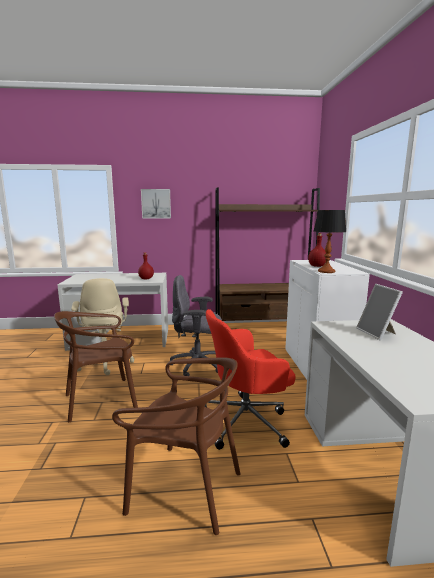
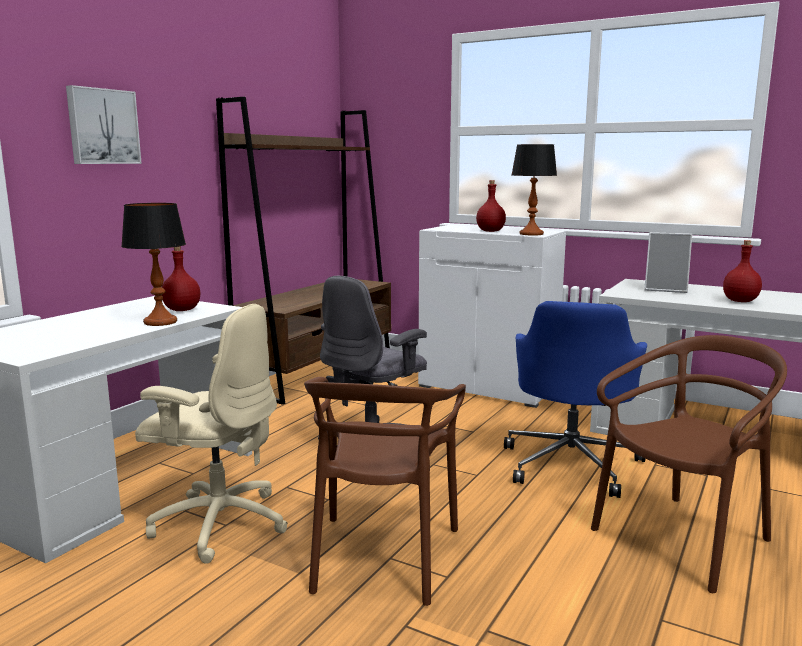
camera: 55 degrees left, 0 degrees up
(124, 281) = (160, 322): none -> table lamp
(247, 421) = (571, 463): red office chair -> blue office chair
(391, 360) = (740, 301): none -> red bottle

